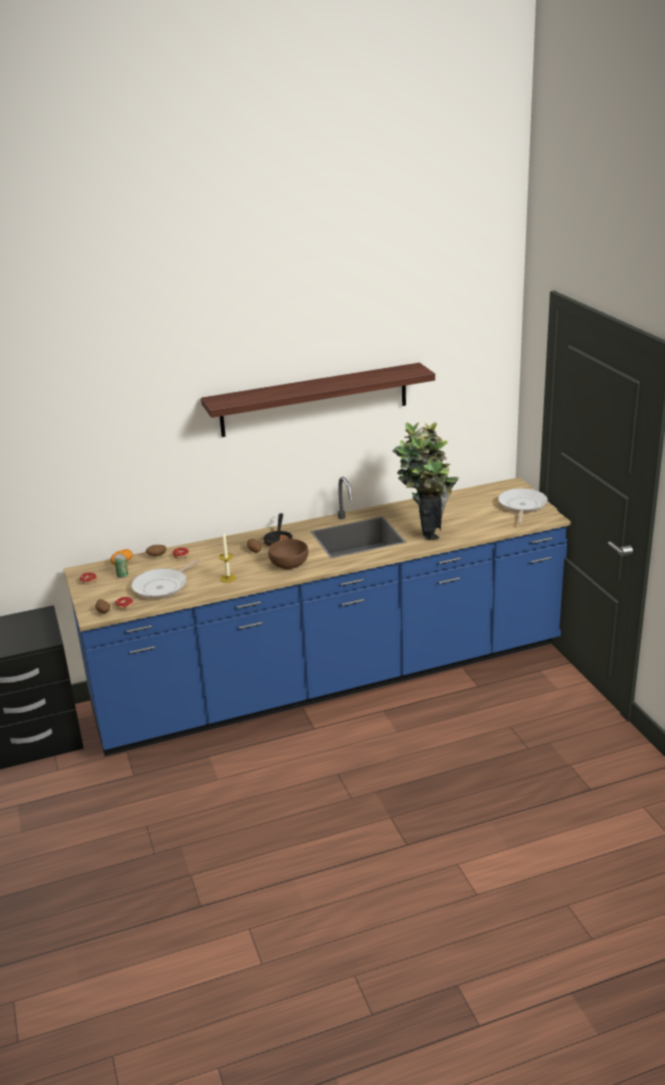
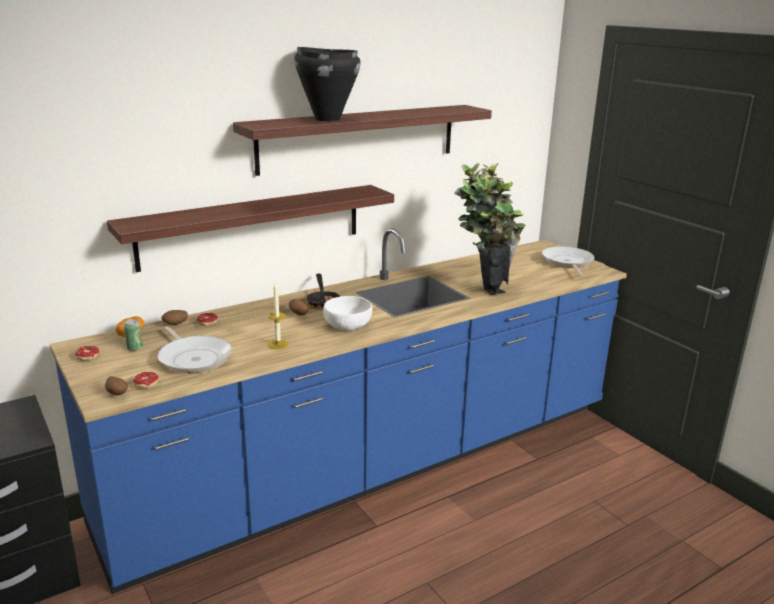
camera: 15 degrees left, 5 degrees down
(163, 586) = (194, 358): frying pan -> frying pan turned 60 degrees counterclockwise
(221, 476) = (253, 226): none -> shelf
(278, 392) = (327, 119): none -> black cooking pot
(289, 564) = (348, 325): brown bowl -> white bowl

